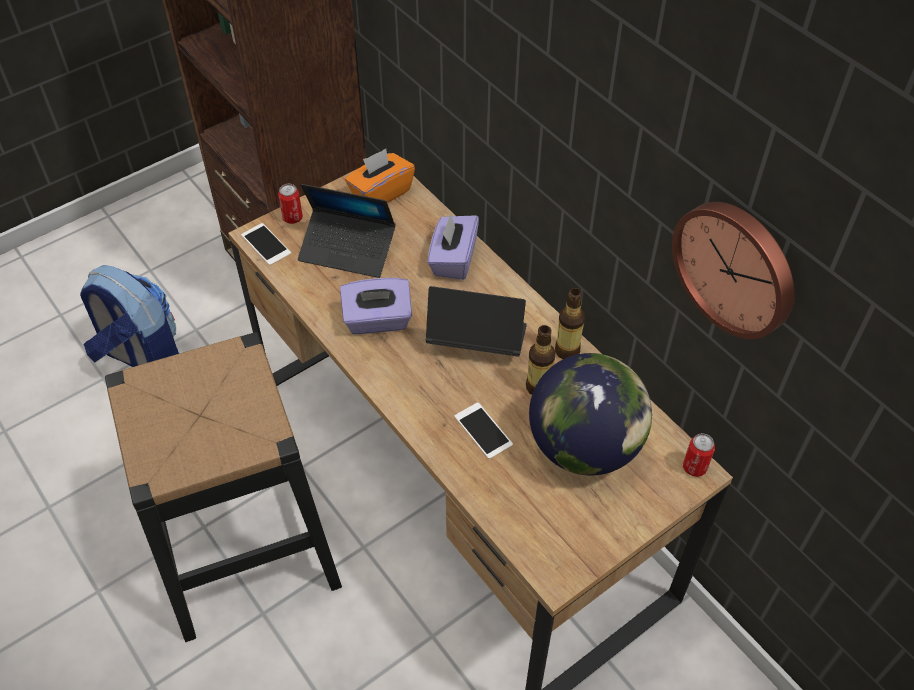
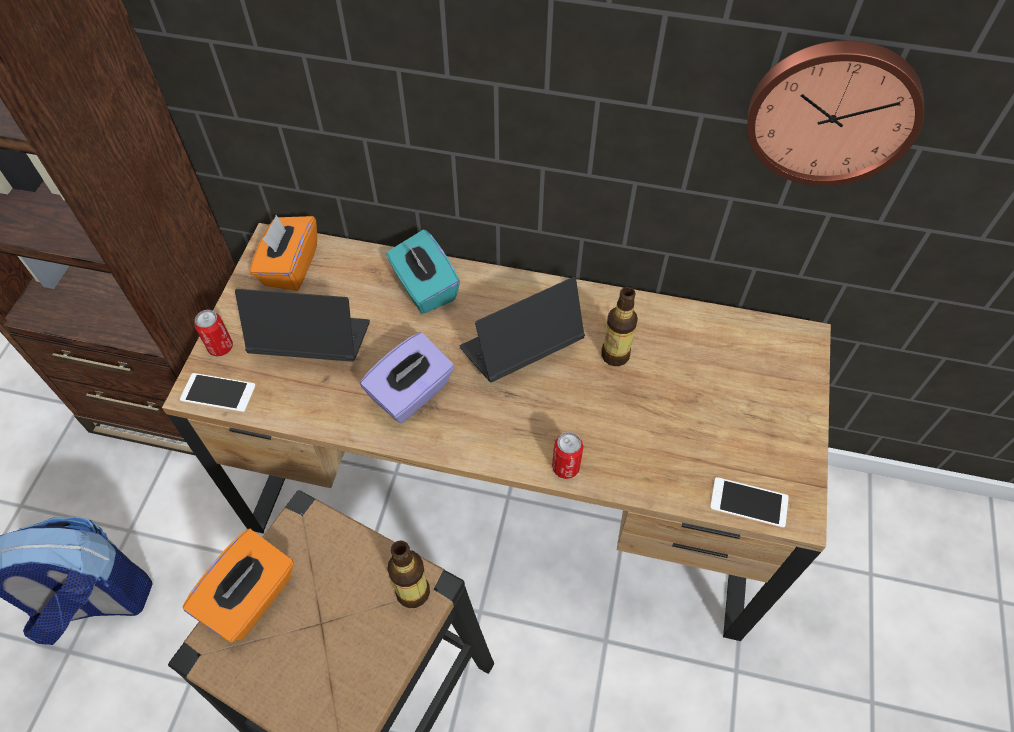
camera: 40 degrees left, 5 degrees up
(176, 372) = (251, 597): none -> orange tissue box
(347, 250) = (312, 343): laptop -> laptop turned 150 degrees counterclockwise
(453, 260) = (424, 288): purple tissue box -> turquoise tissue box
(483, 431) = (610, 429): phone -> phone (749, 502)
(567, 351) = (605, 306): bottle -> bottle (413, 592)
(585, 446) = (703, 380): globe -> none
(694, 467) = (798, 336): can -> can (565, 467)

